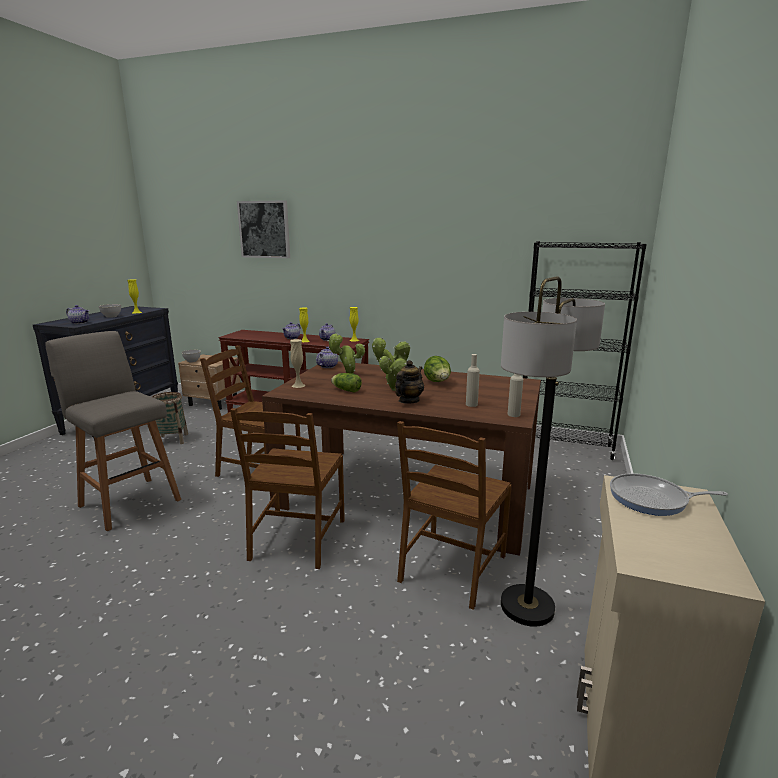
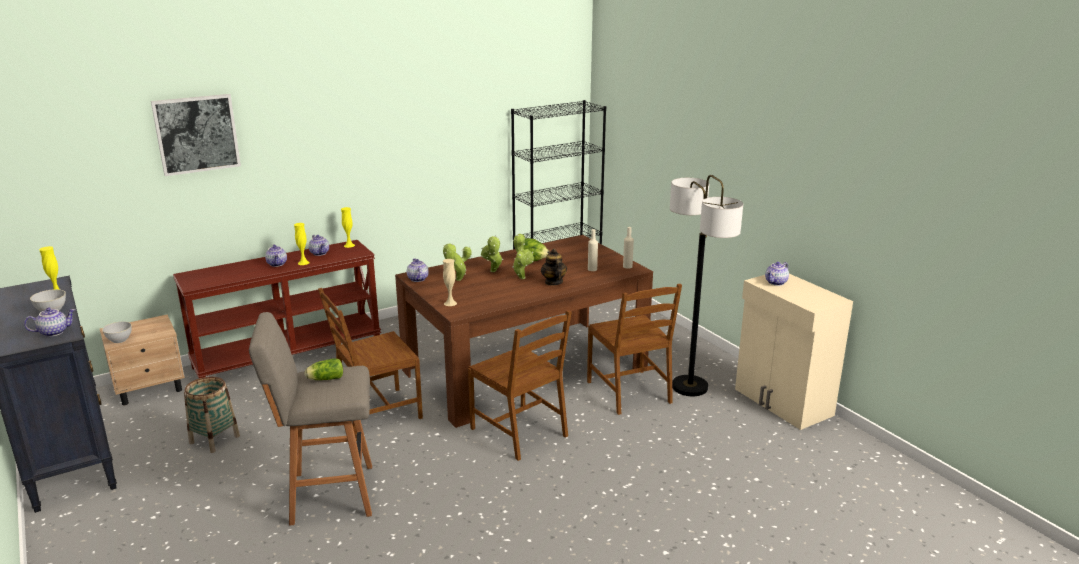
camera: 50 degrees left, 5 degrees up
(345, 390) = (493, 292): lettuce -> lettuce (324, 379)
(652, 499) = (776, 283): frying pan -> teapot

